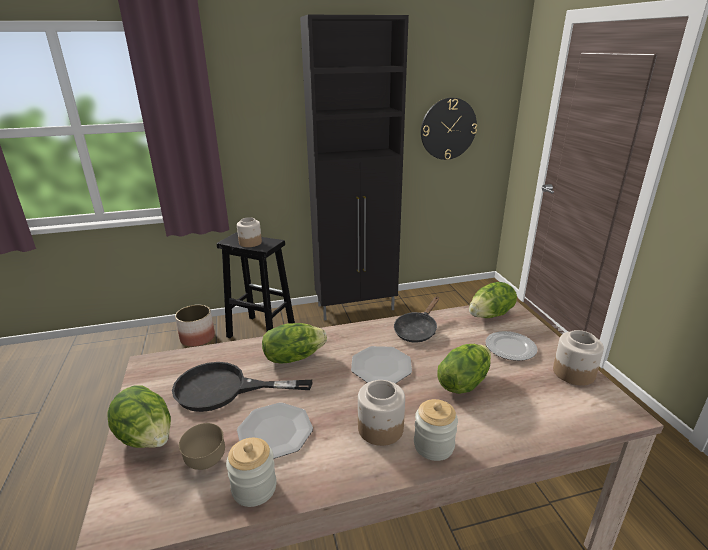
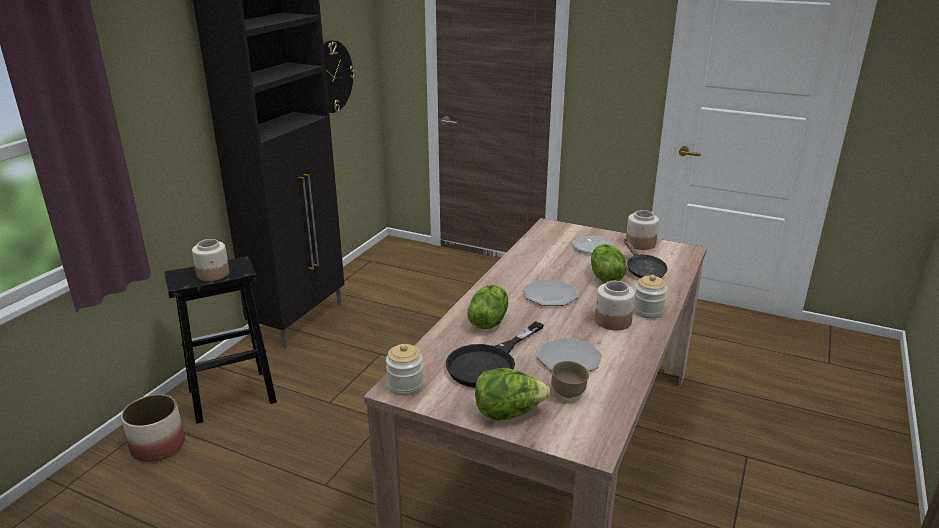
camera: 50 degrees left, 0 degrees up
(254, 488) = (615, 383): jar -> jar (405, 385)
(417, 330) = (527, 264): black frying pan -> black frying pan (643, 270)
(491, 315) = (548, 234): lettuce -> none

